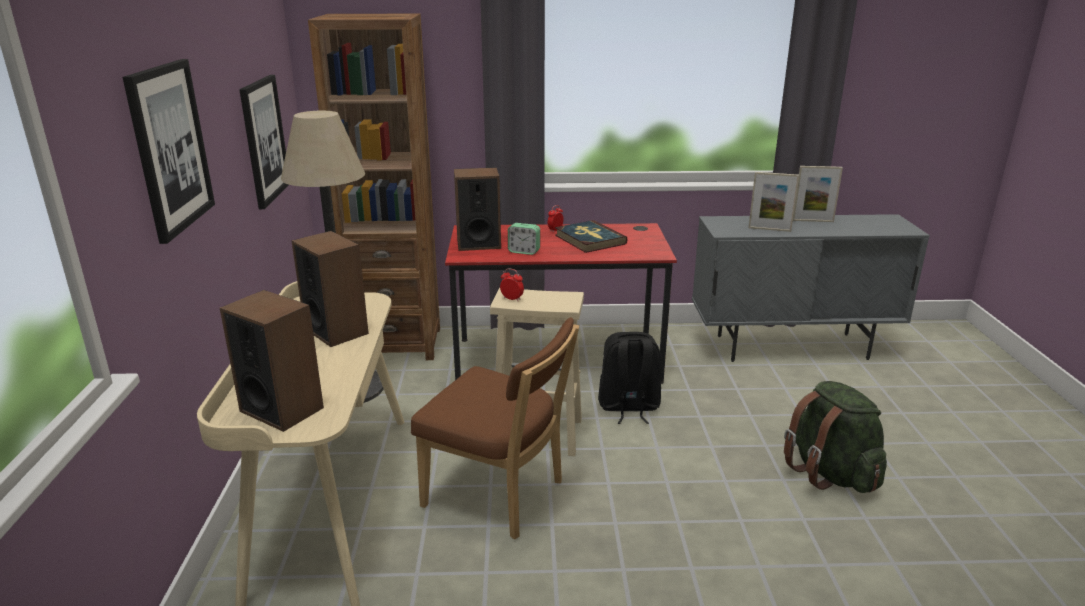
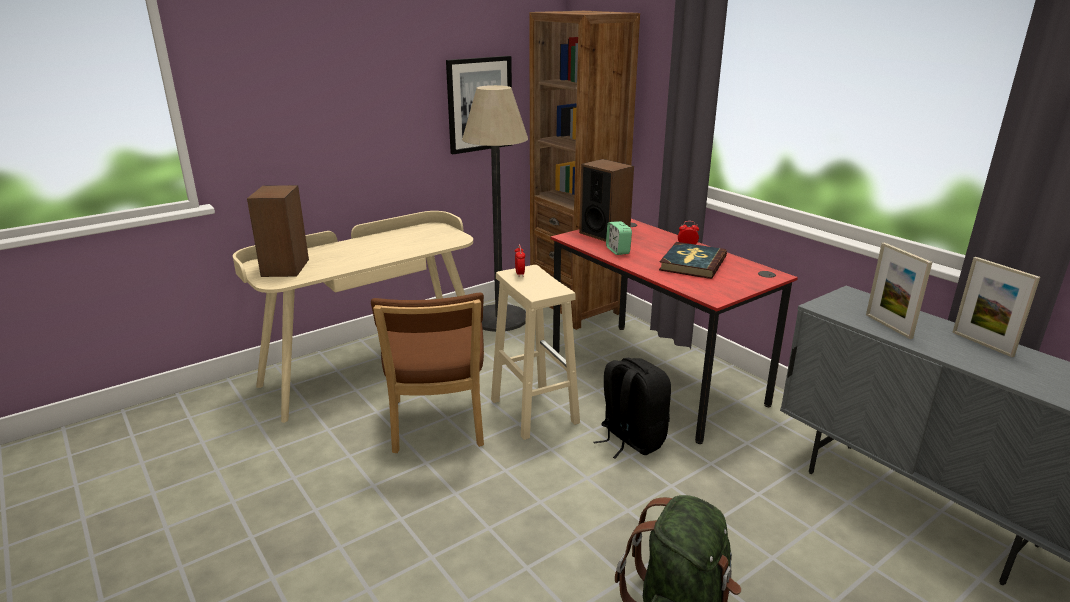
camera: 55 degrees right, 0 degrees up
(170, 148) = (319, 85): picture -> none
(336, 331) = (400, 246): speaker -> none

